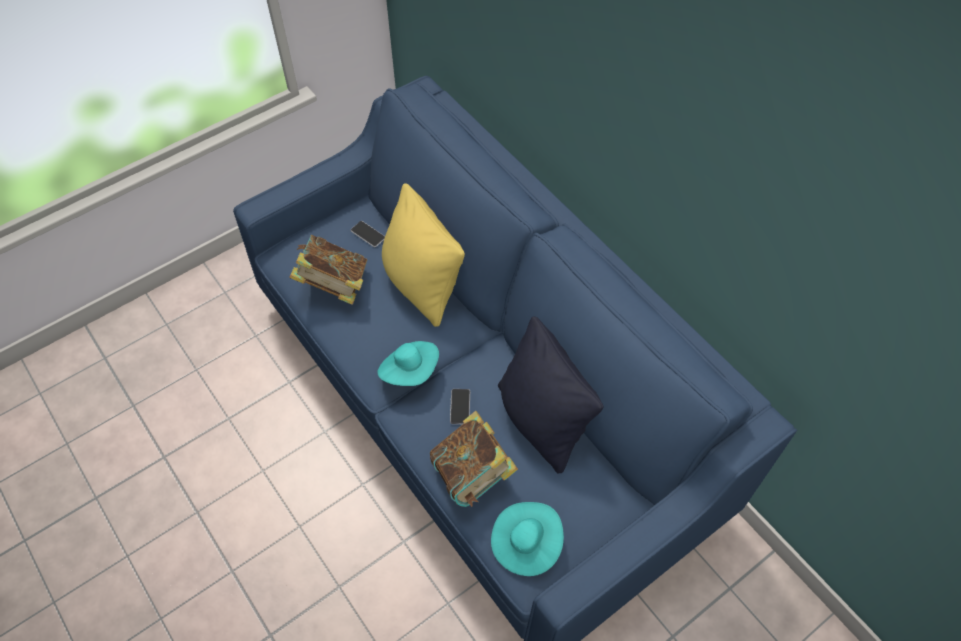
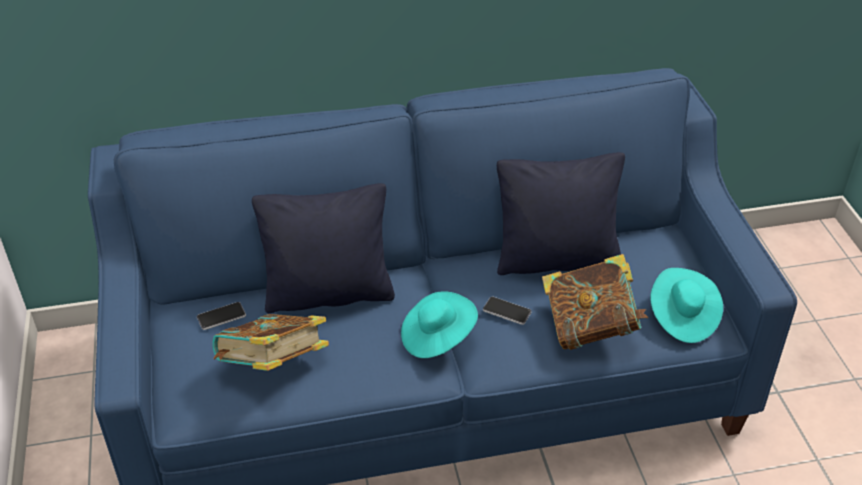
camera: 65 degrees left, 15 degrees down
(422, 285) = (329, 294): yellow pillow -> black pillow

